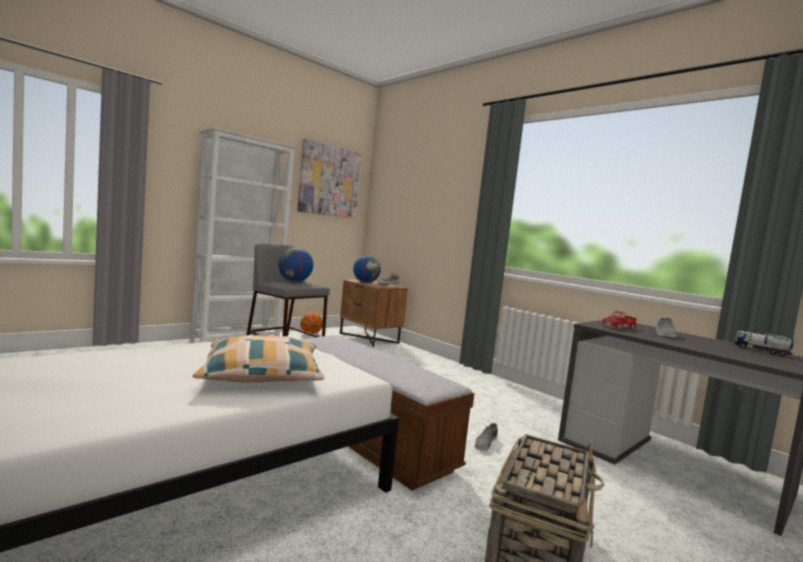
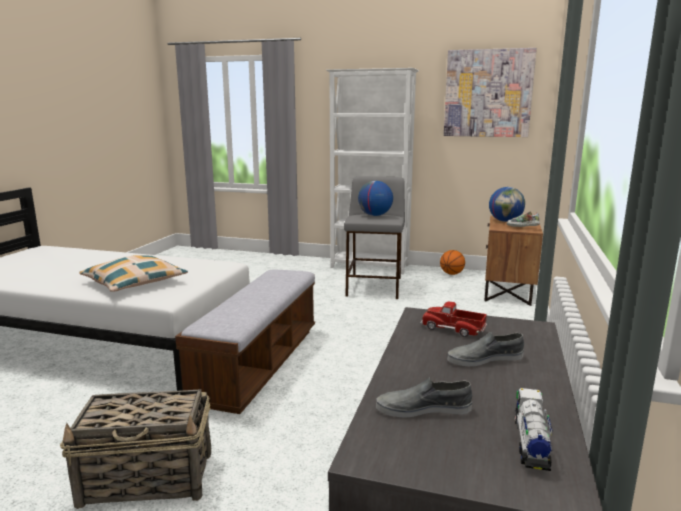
camera: 60 degrees right, 10 degrees up
(485, 443) = (323, 415): grey shoe -> grey shoe (423, 408)

